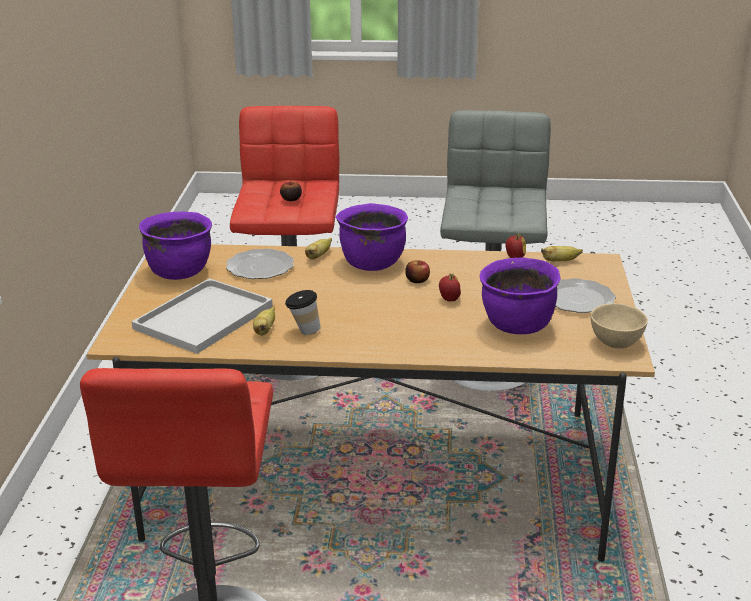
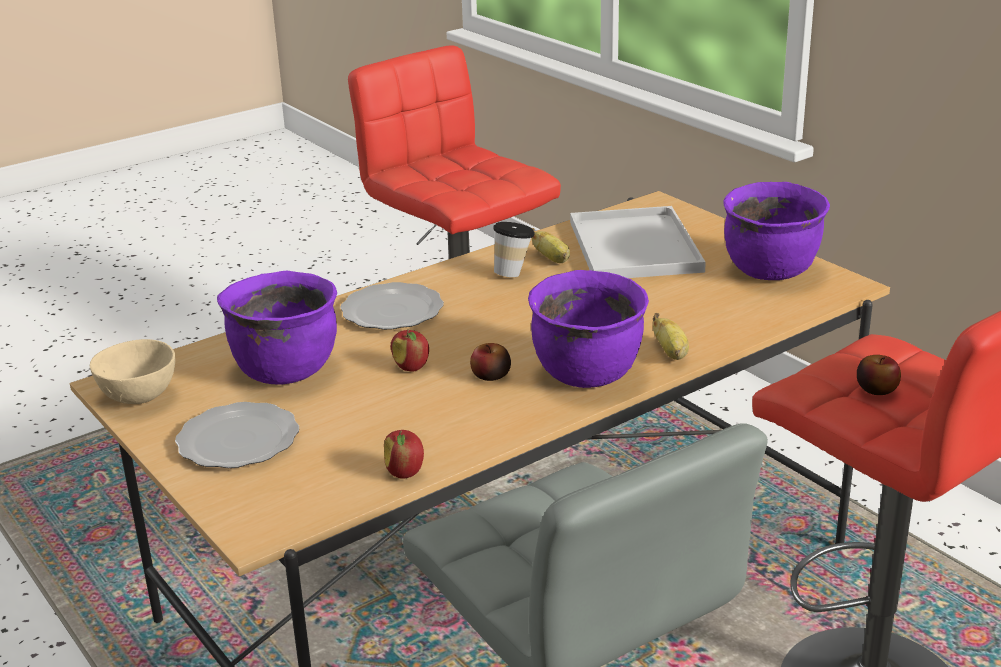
camera: 140 degrees right, 0 degrees up
(261, 267) = (703, 312): plate -> plate (391, 311)
(560, 261) = (326, 499): banana -> none

